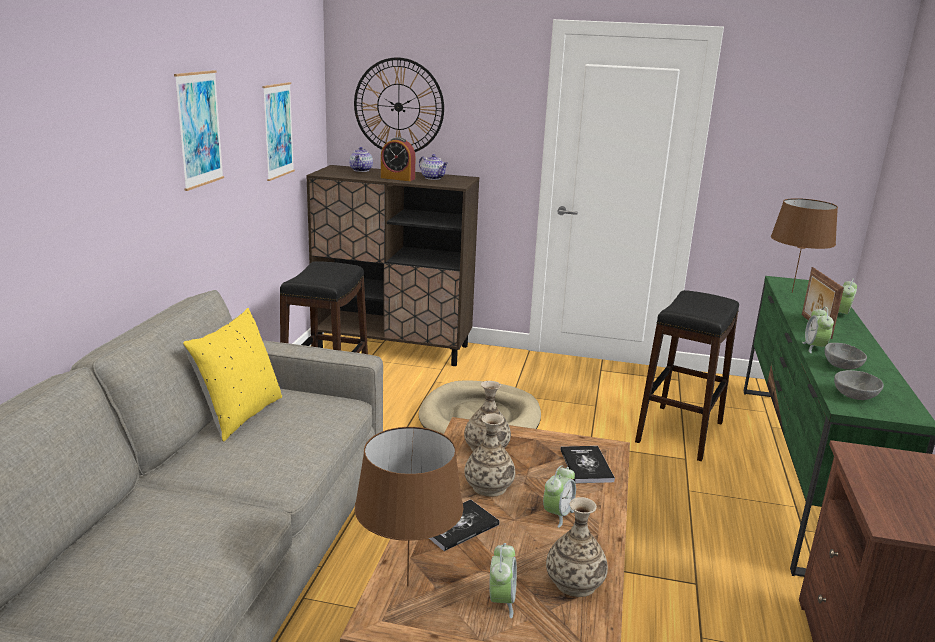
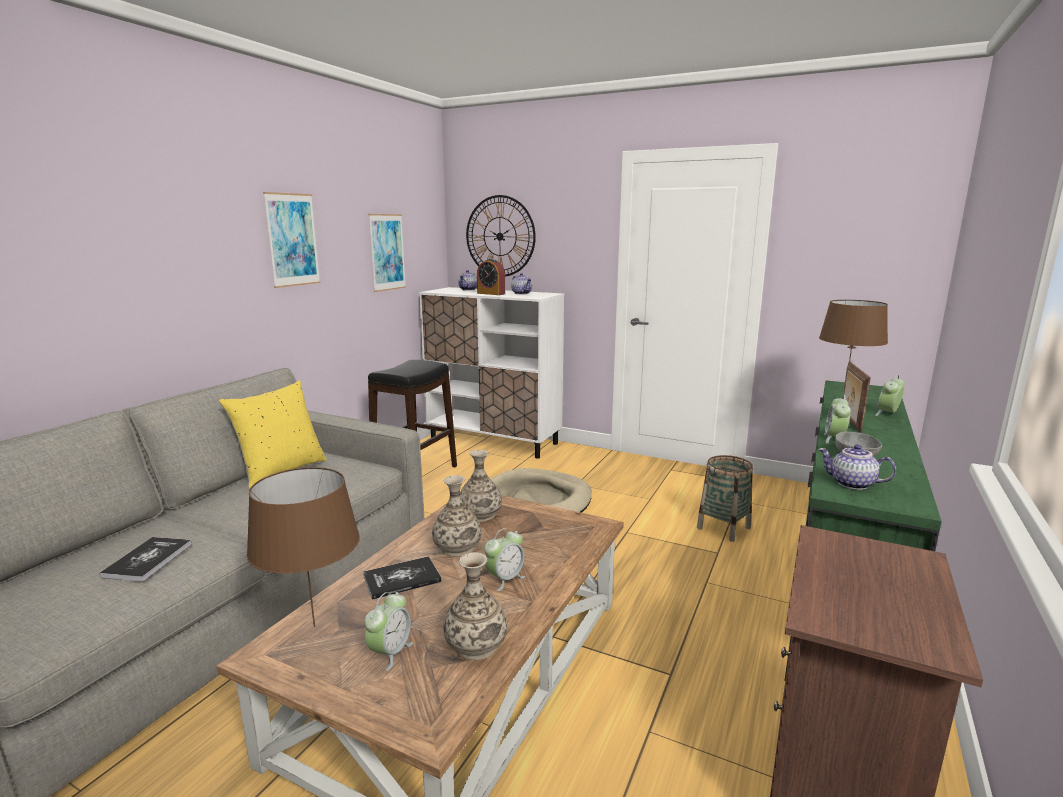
camera: 15 degrees right, 5 degrees down
(393, 347) = (494, 441): brown cabinet -> white cabinet
(586, 465) = (564, 538): book -> book (148, 560)
(679, 432) = (723, 528): black stool -> basket
(855, 396) = (851, 484): grey bowl -> teapot

